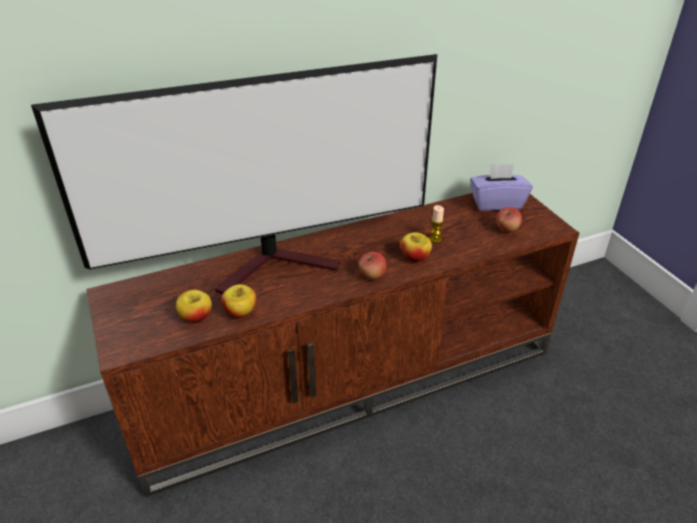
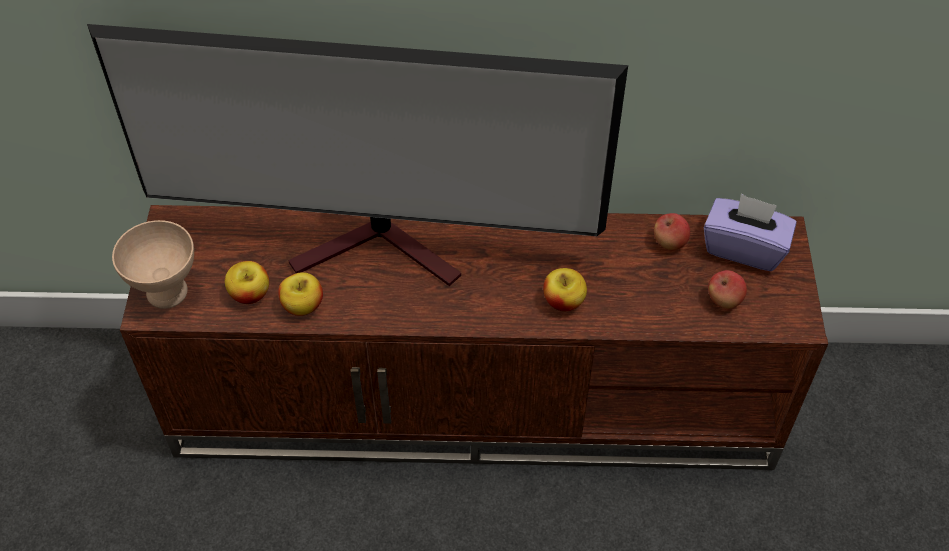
camera: 25 degrees right, 15 degrees up
(129, 335) = (168, 291): none -> beige bowl
(372, 275) = (489, 310): apple -> apple (669, 242)
(435, 239) = (611, 280): candle -> none

